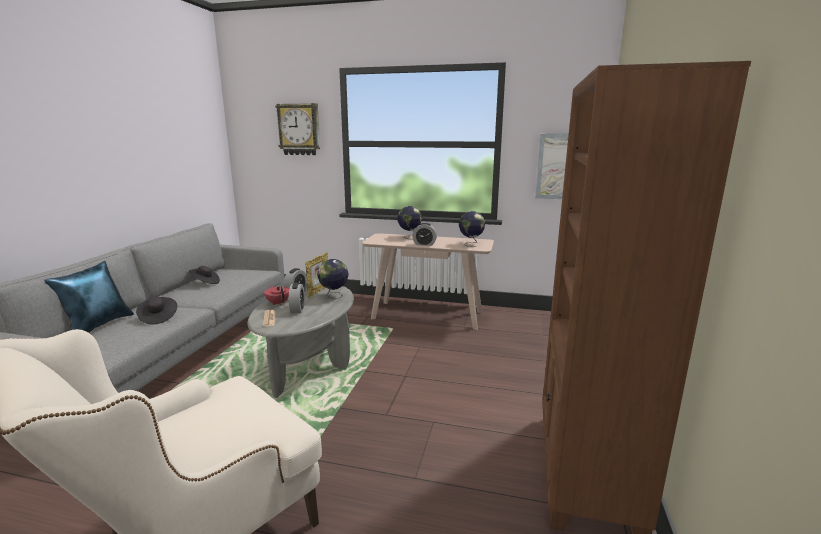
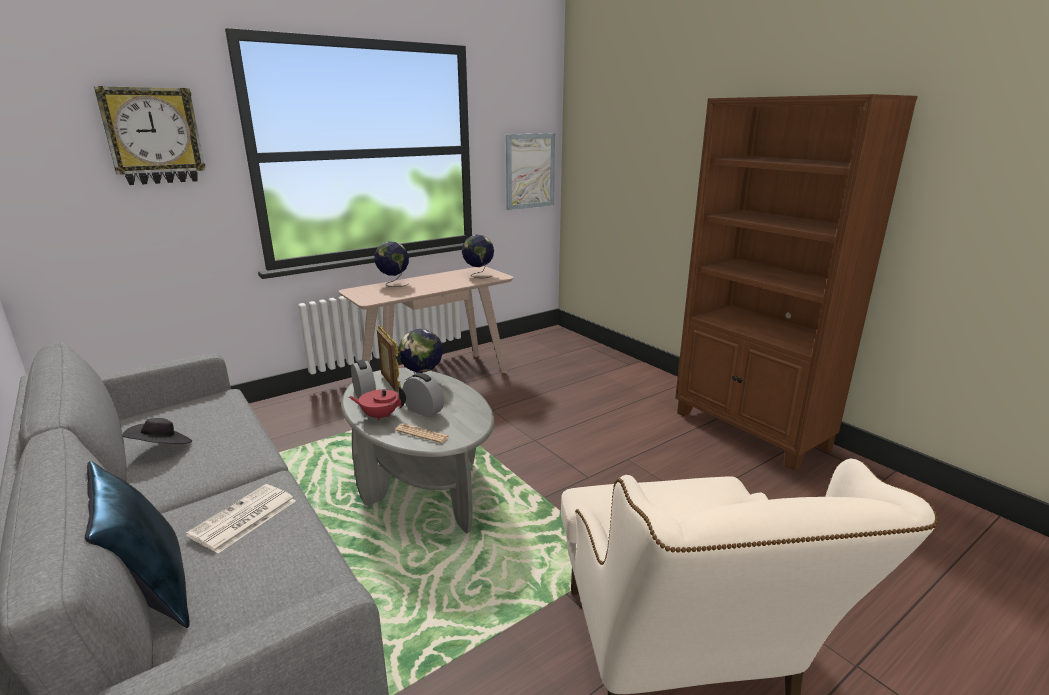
camera: 50 degrees left, 5 degrees up
(158, 318) = (243, 519): black hat -> newspaper
(424, 244) = (437, 287): alarm clock -> none

